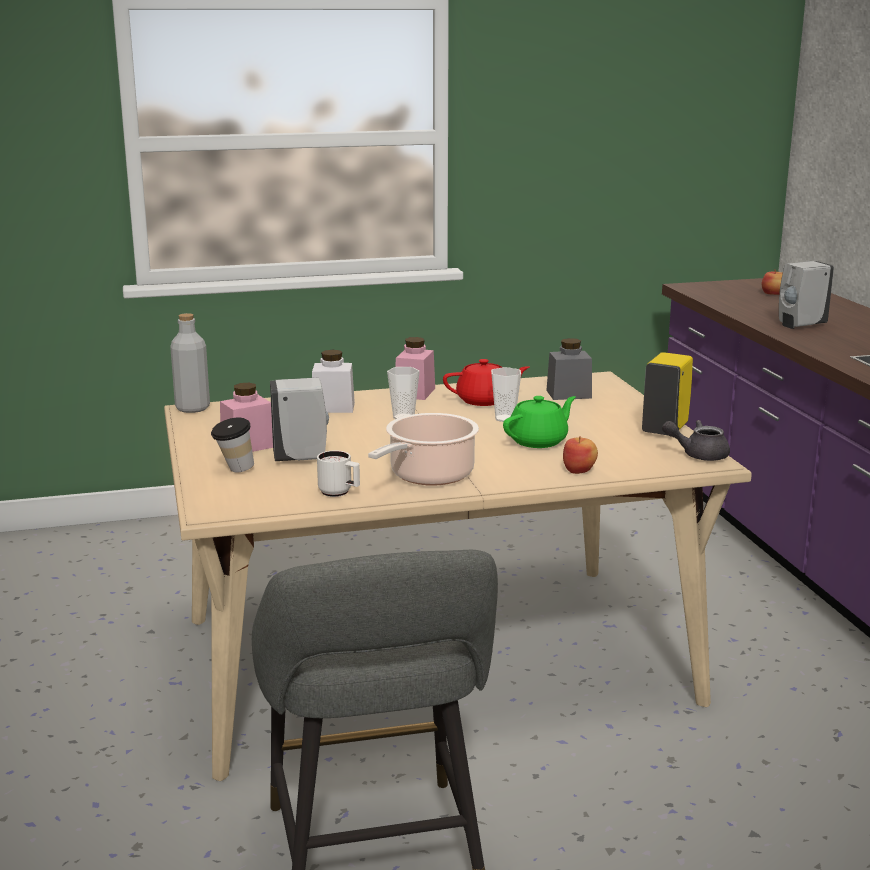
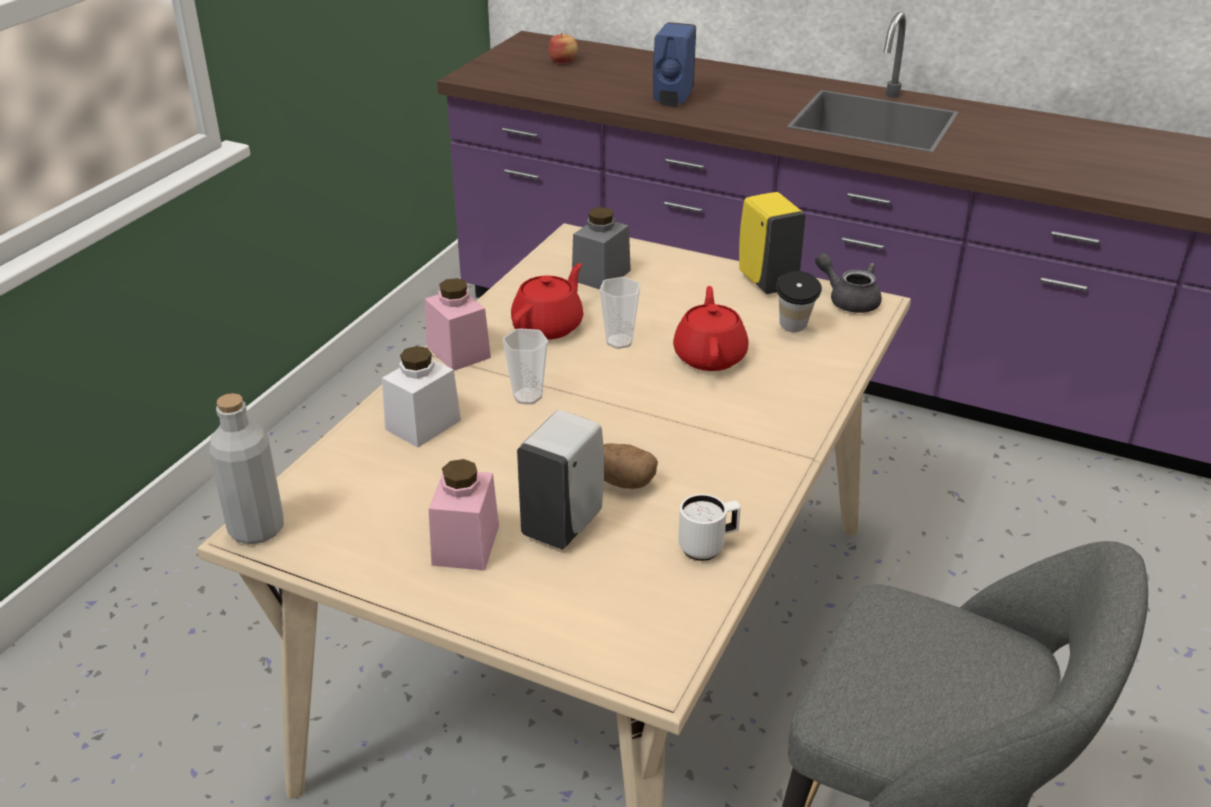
camera: 50 degrees left, 15 degrees up
(234, 470) = (539, 593): cup -> cup (794, 330)
(364, 459) = (623, 482): none -> potato
(428, 476) = (727, 466): cooking pot -> none
(539, 441) = (710, 356): green teapot -> red teapot
(579, 470) = (815, 374): apple -> none
(698, 455) = (849, 300): grey teapot -> grey teapot turned 90 degrees clockwise
(800, 325) = (673, 99): white soap dispenser -> blue soap dispenser

